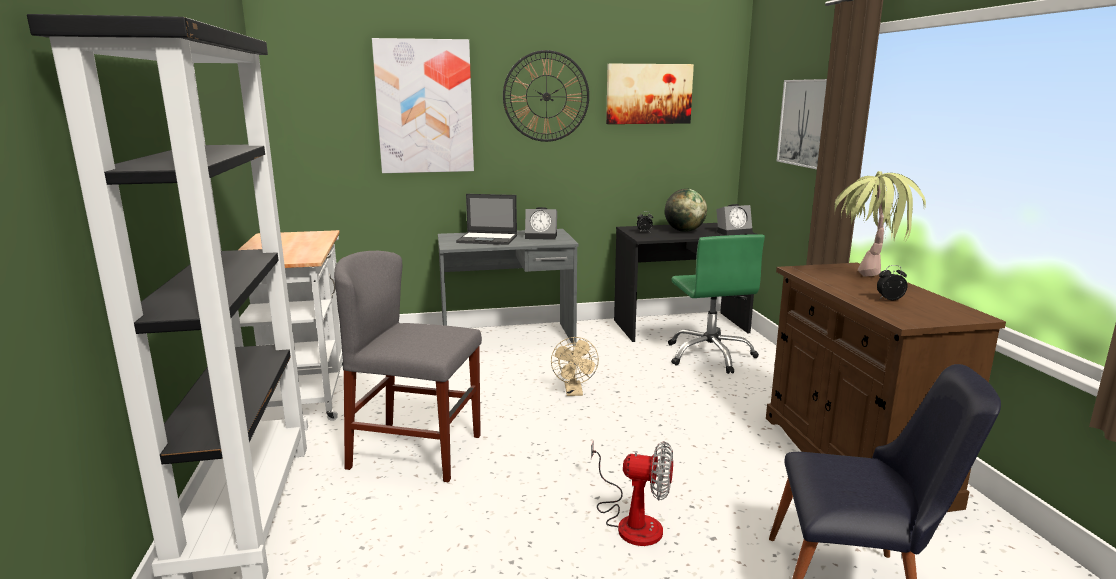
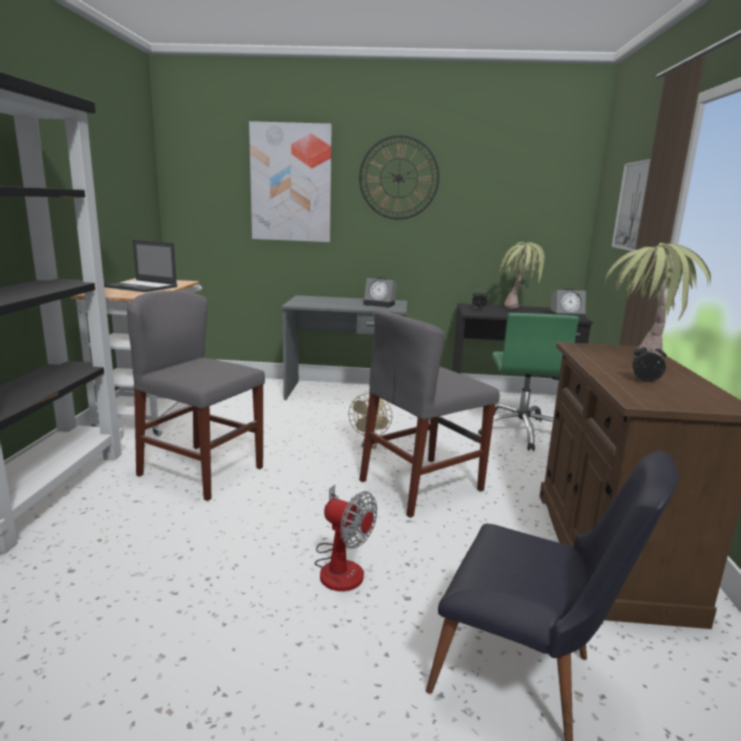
camera: 15 degrees right, 0 degrees up
(488, 239) = (331, 302): laptop -> laptop (142, 287)
(648, 94) = (498, 179): picture -> none
(653, 426) = (421, 485): none -> grey chair
(684, 231) = (518, 311): globe -> potted plant

